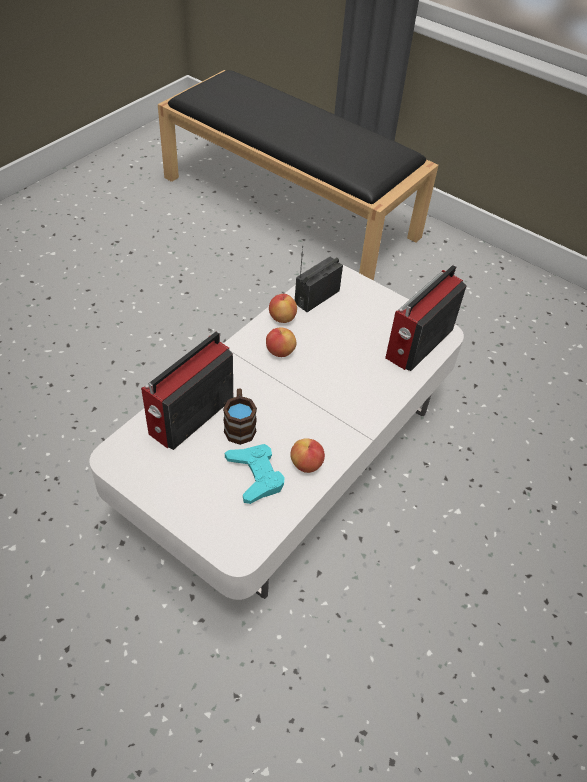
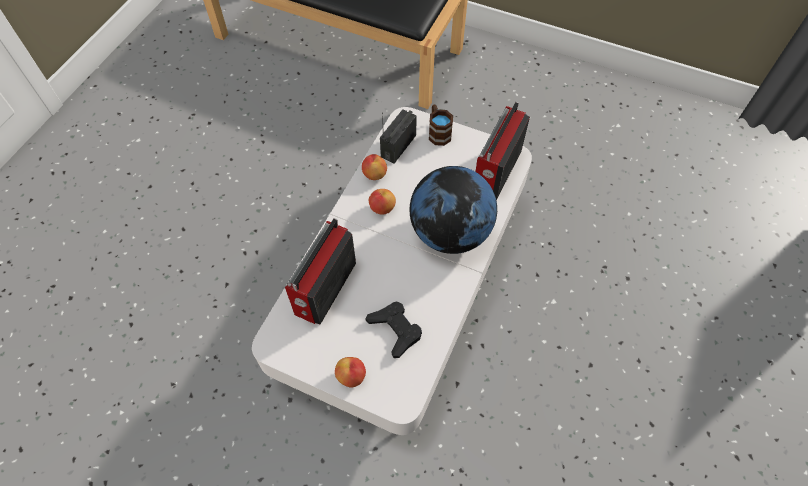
camera: 10 degrees left, 10 degrees up
(239, 425) = (368, 287): brown mug -> brown mug (438, 132)
(255, 475) = (395, 330): turquoise game controller -> black game controller
(306, 464) = (434, 309): apple -> apple (351, 376)
(348, 392) = (450, 233): none -> globe

